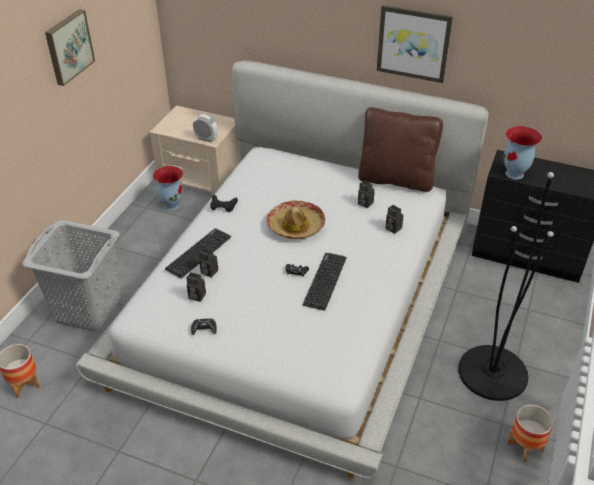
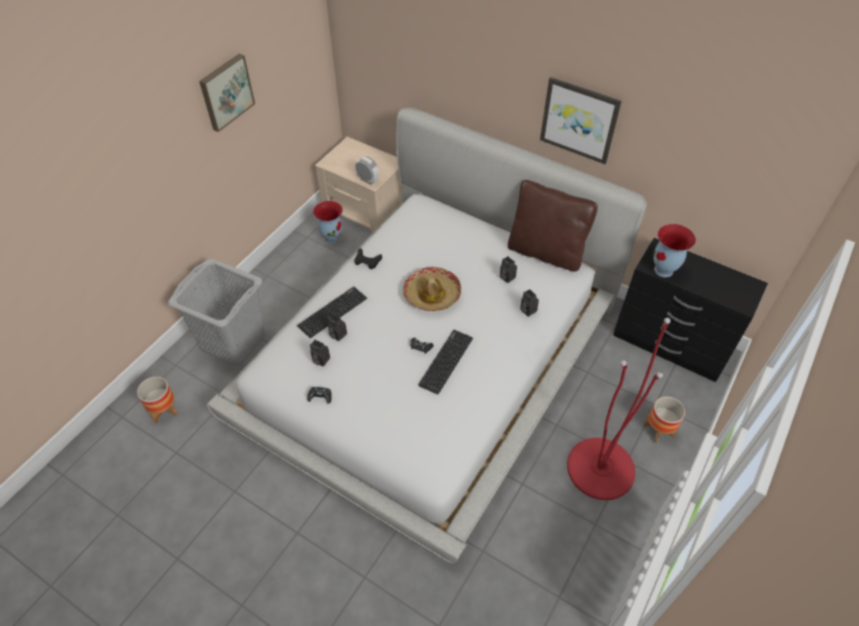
camera: 10 degrees right, 10 degrees up
(492, 372) = (600, 468): black floor lamp -> red floor lamp
(525, 447) = (611, 552): planter -> planter (658, 430)

